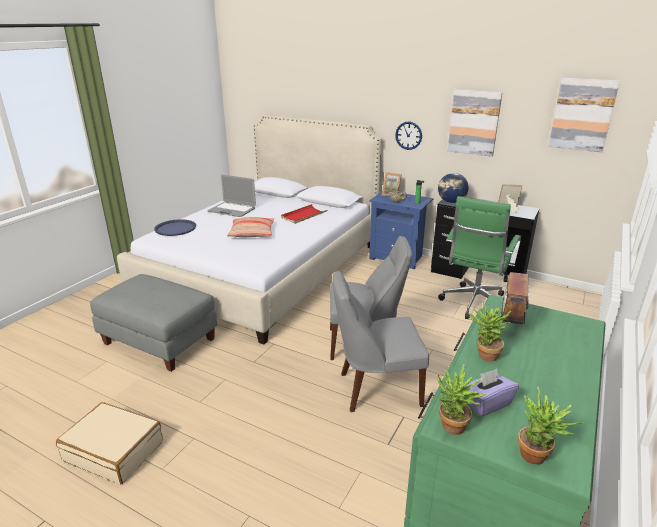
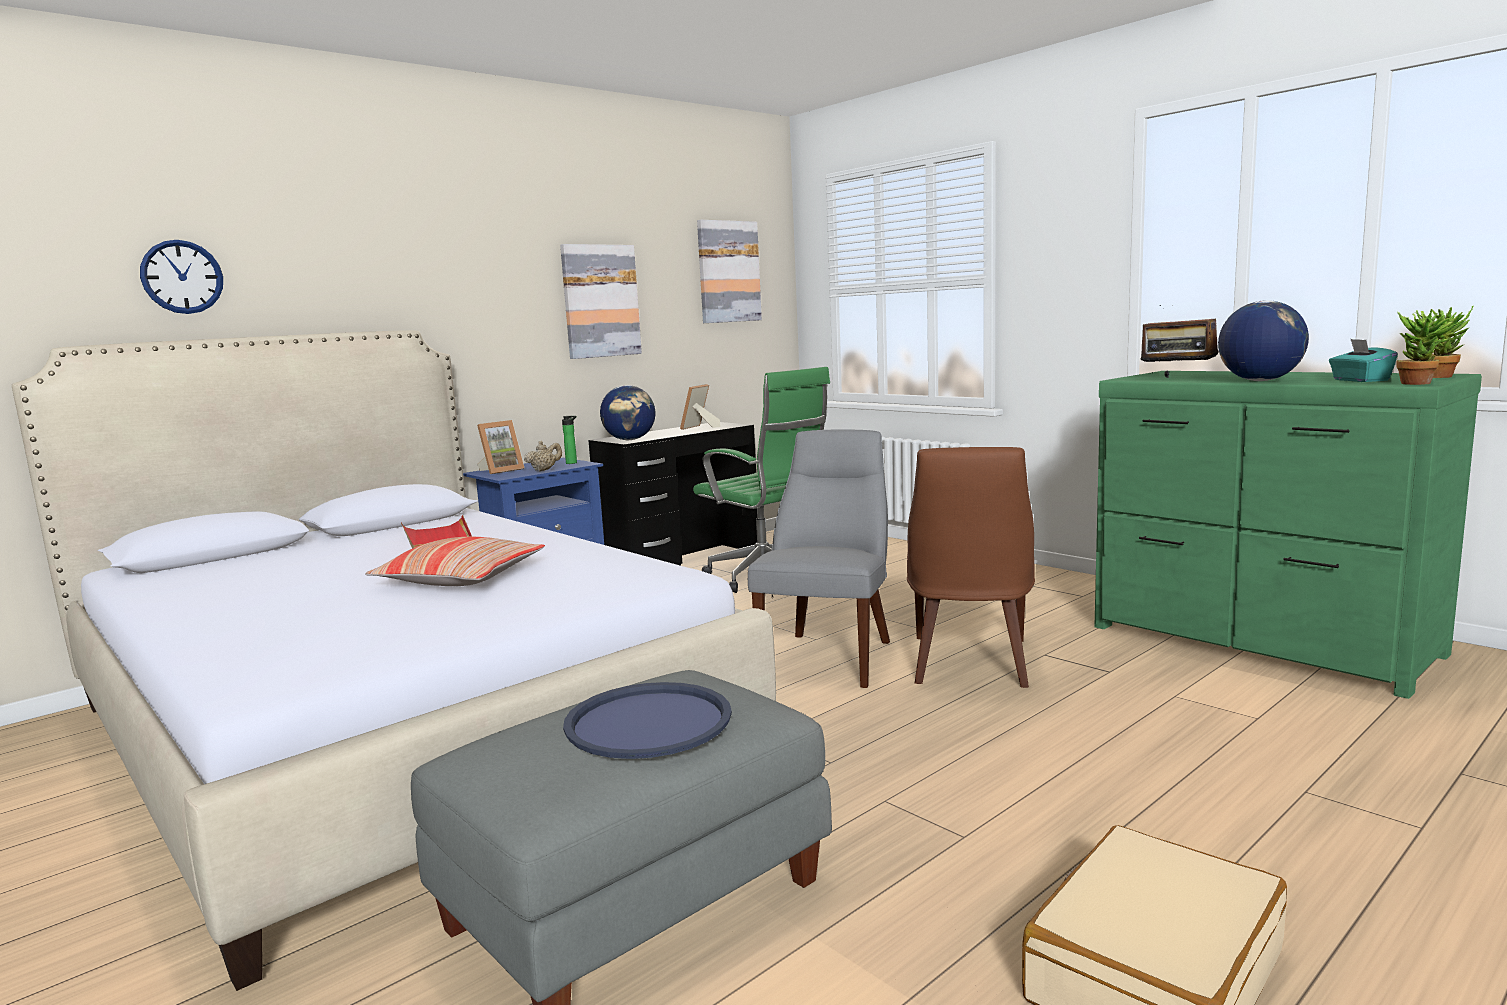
camera: 70 degrees left, 15 degrees down
(175, 228) = (260, 649): blue tray -> blue tray (649, 722)
(232, 210) = (248, 592): laptop -> none
(375, 389) = (969, 664): grey chair -> brown chair
(408, 135) = (492, 343): wall clock -> wall clock (182, 277)
(483, 356) = (1259, 381): potted plant -> globe
(486, 403) = (1360, 380): purple tissue box -> turquoise tissue box

